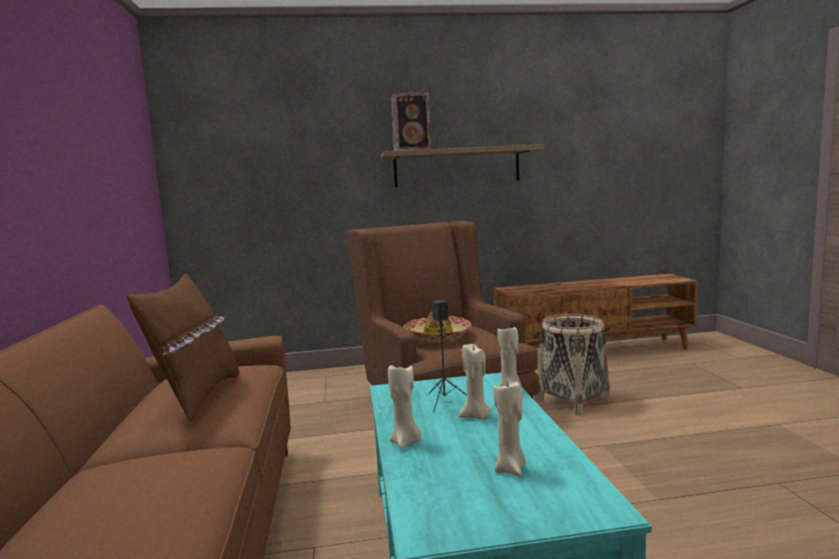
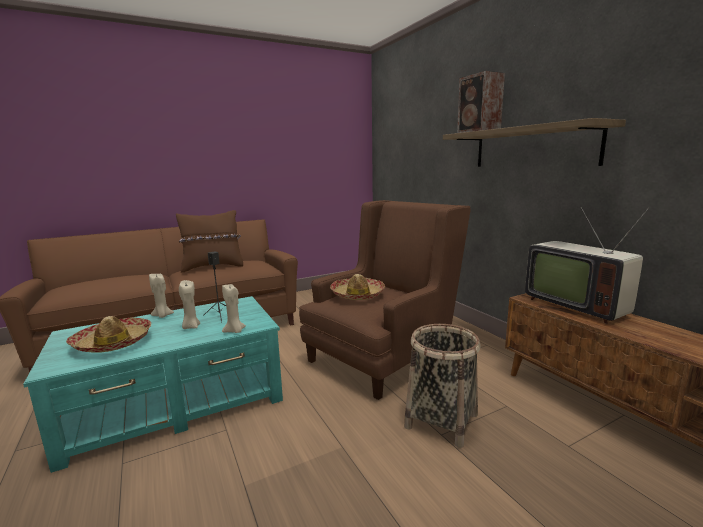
camera: 70 degrees right, 5 degrees up
(510, 469) = (113, 343): beige candle -> hat
(538, 287) = (576, 305): none -> television

